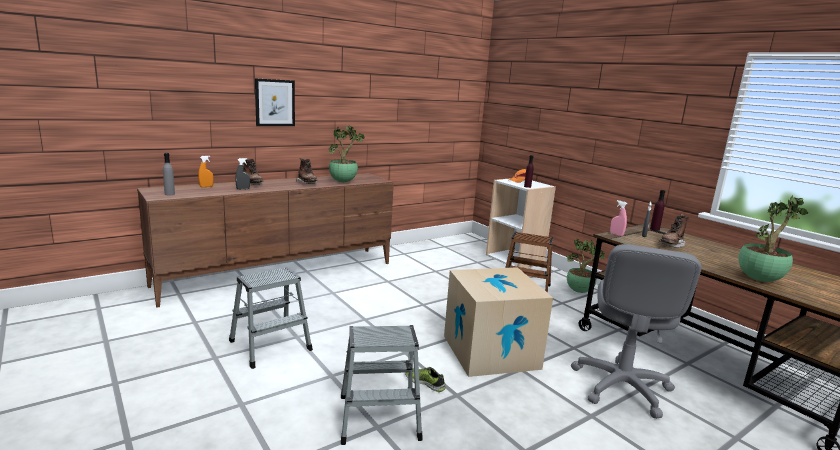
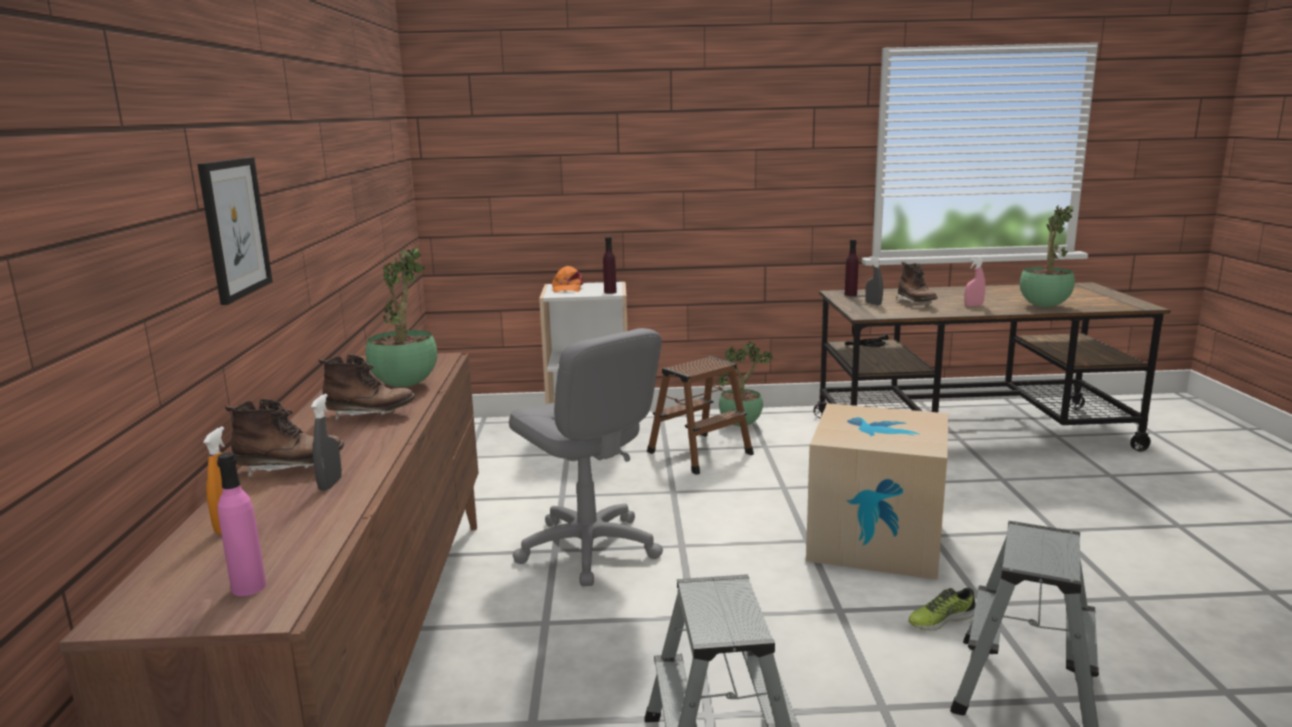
camera: 55 degrees left, 0 degrees up
(169, 194) = (249, 587): grey bottle -> pink bottle
(616, 234) = (862, 312): pink spray bottle -> pink spray bottle (973, 305)
(620, 387) = (998, 491): grey office chair -> grey office chair (588, 549)

